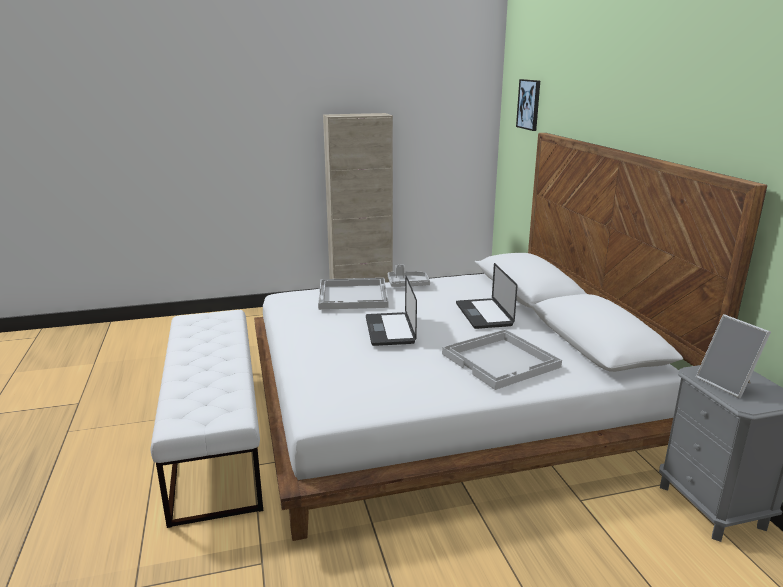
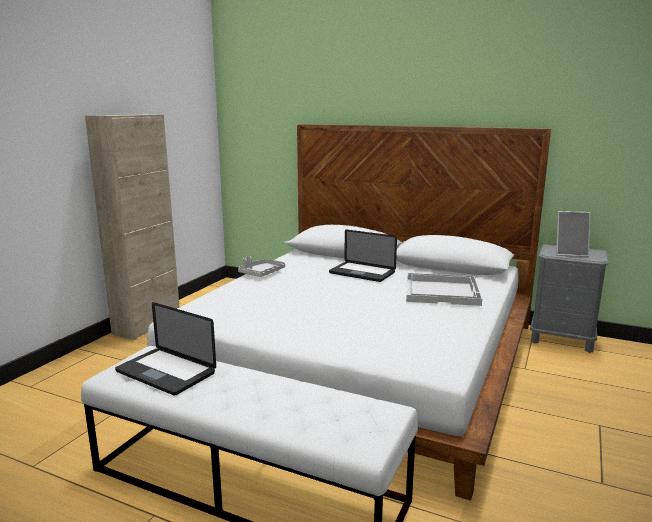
camera: 50 degrees left, 5 degrees down
(353, 296) = (249, 292): white tray -> none
(390, 330) = (337, 302): laptop -> laptop (165, 372)
(529, 104) = (267, 103): picture -> none

